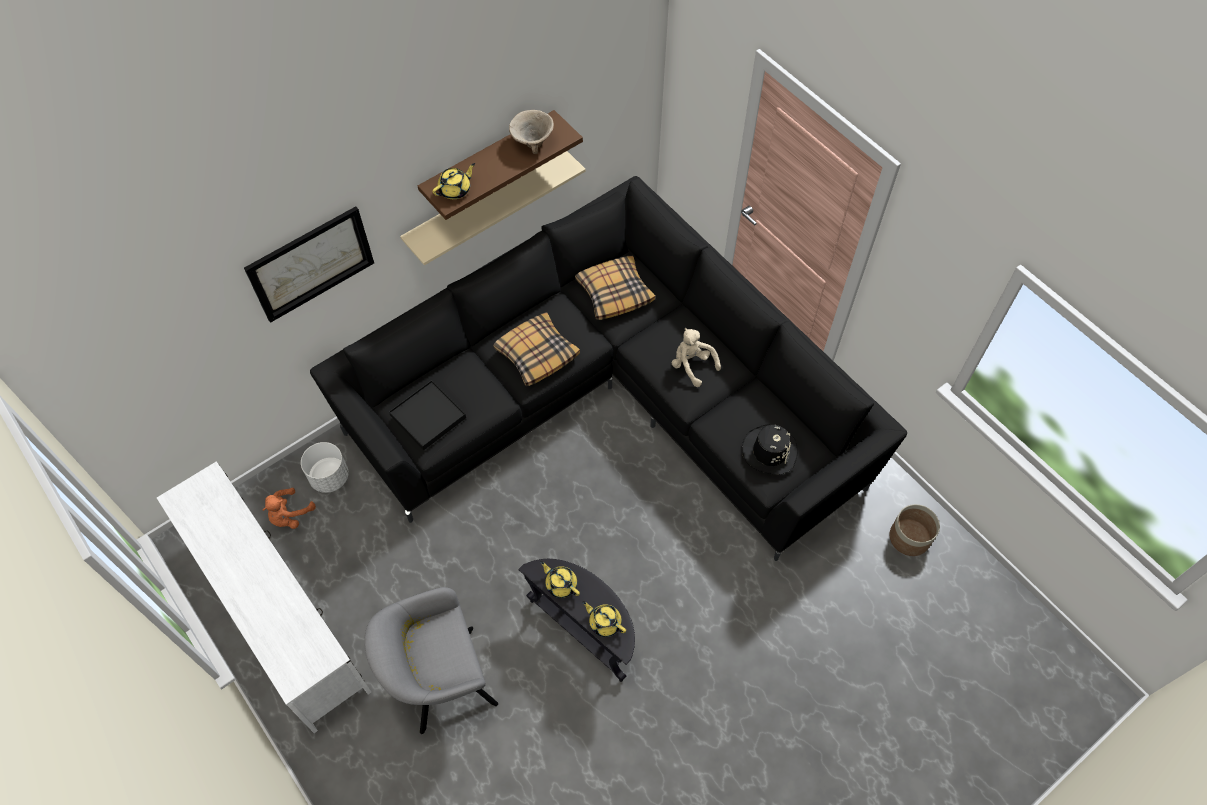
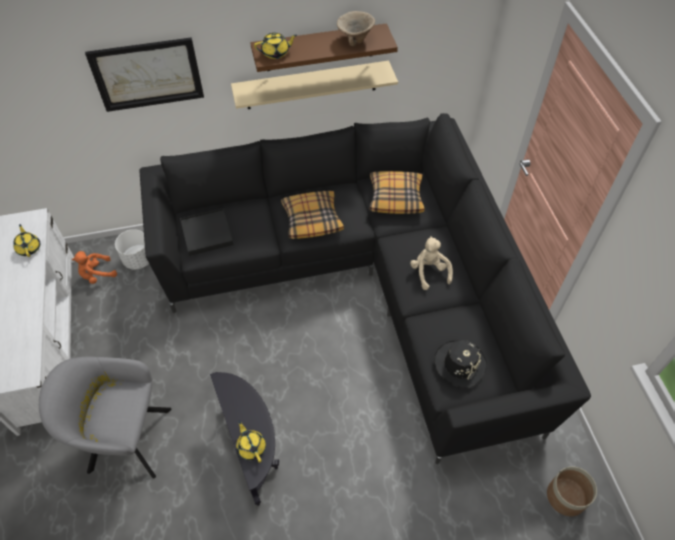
camera: 25 degrees right, 5 degrees down
(560, 584) = (235, 400): yellow teapot -> yellow teapot (29, 248)

